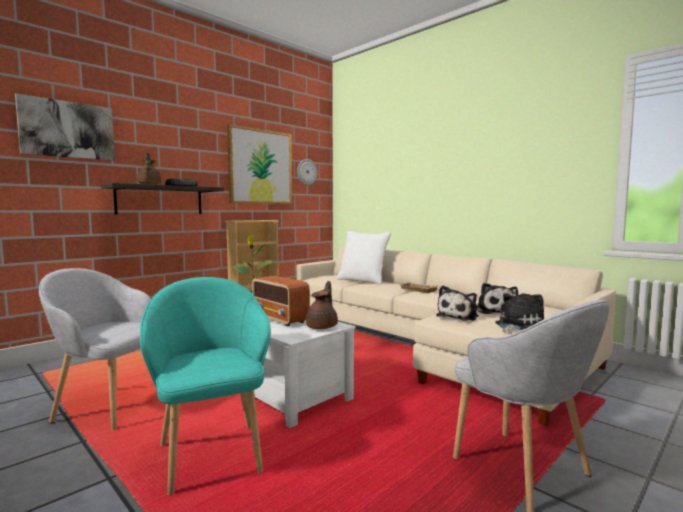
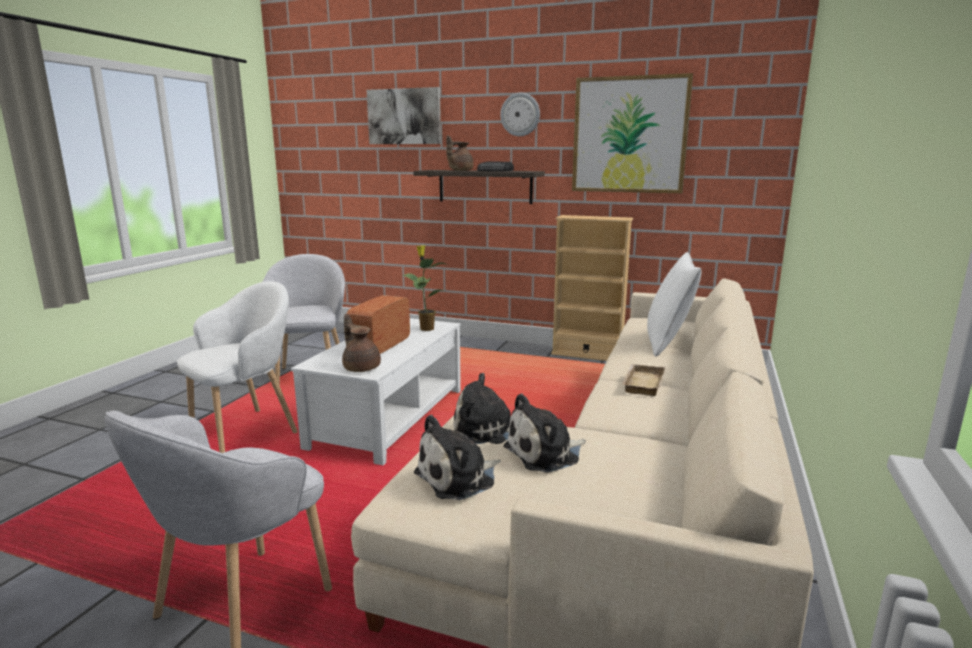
camera: 65 degrees right, 10 degrees up
(211, 455) = (247, 432): turquoise armchair -> white armchair
(306, 172) = (727, 136): wall clock -> wall clock (520, 114)
(323, 327) = (361, 367): brown teapot -> brown teapot turned 120 degrees counterclockwise
(517, 325) = (459, 478): plush toy -> plush toy turned 120 degrees clockwise

